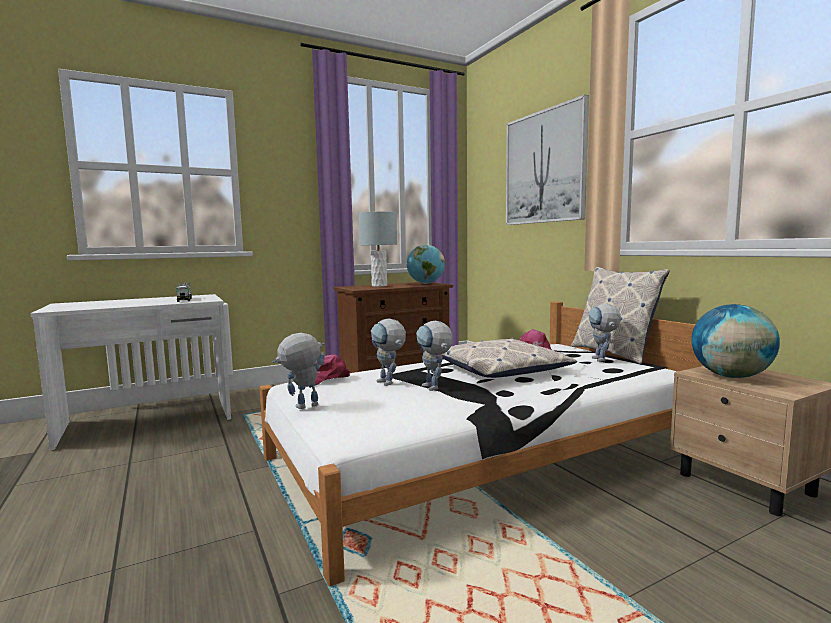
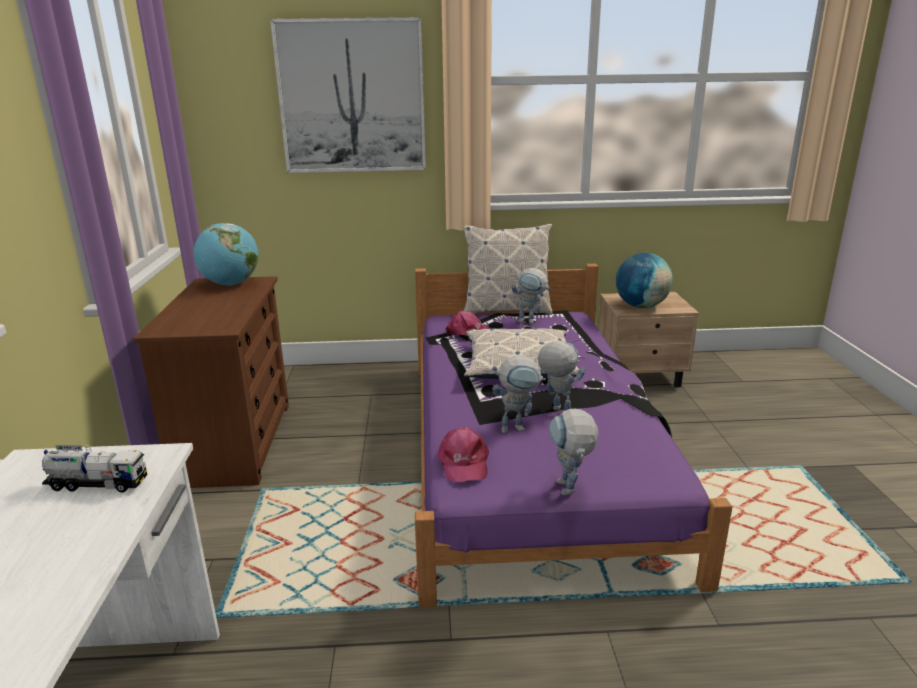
camera: 65 degrees left, 15 degrees up
(379, 286) = (202, 311): grey table lamp -> none
(434, 389) = (556, 409): toy robot -> toy robot turned 135 degrees counterclockwise
(485, 454) = (528, 452): white bed -> purple bed

